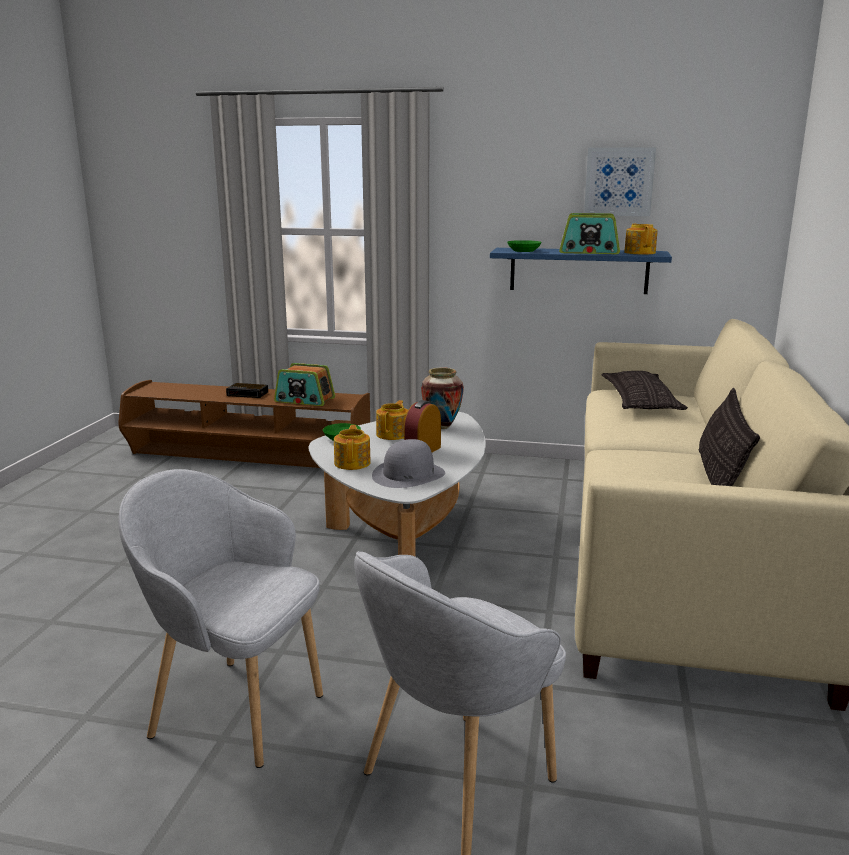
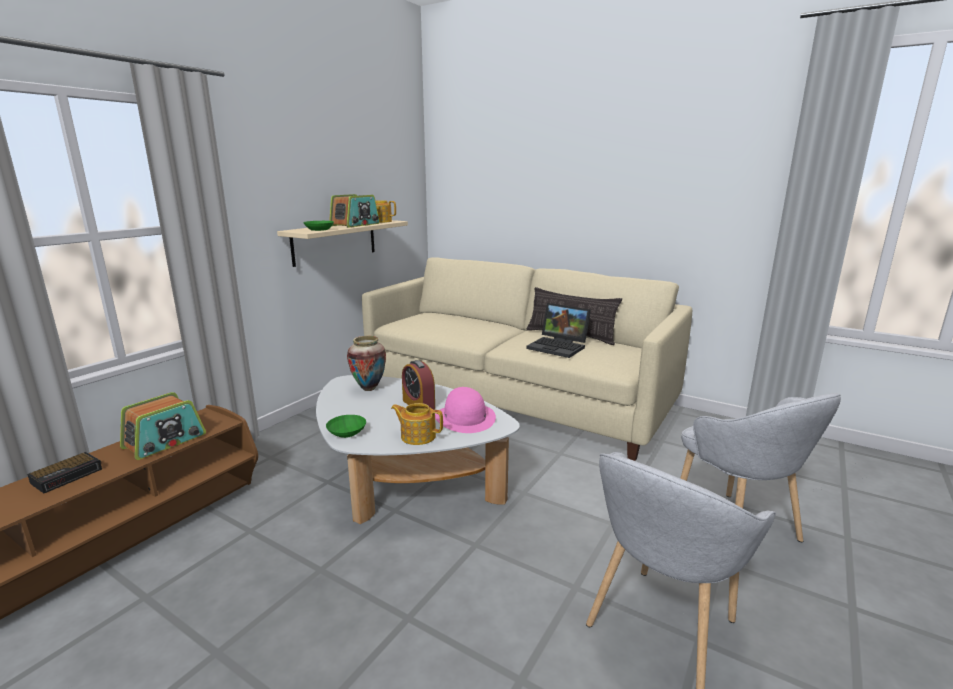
camera: 70 degrees left, 0 degrees up
(393, 434) = (363, 409): teapot -> none
(408, 475) = (465, 418): grey hat -> pink hat
(578, 270) = (335, 241): blue shelf -> beige shelf
(619, 182) = (349, 170): picture -> none
(640, 400) = (427, 321): pillow -> none
(644, 475) = (559, 347): none -> laptop

